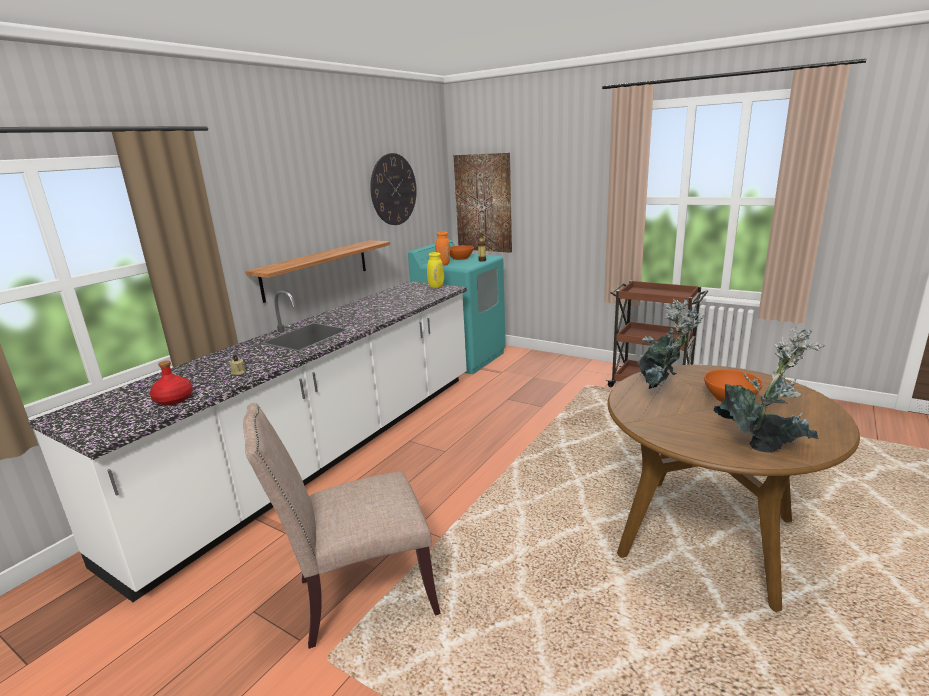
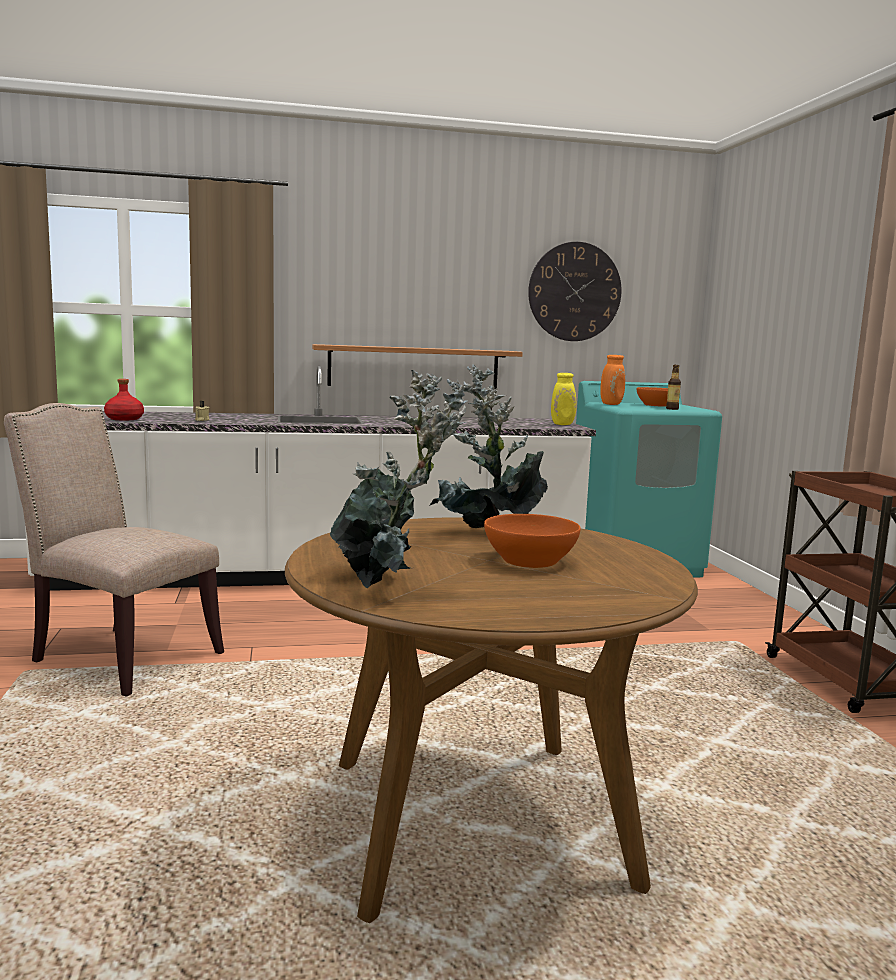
camera: 45 degrees right, 10 degrees down
(483, 203) = (732, 331): picture -> none

